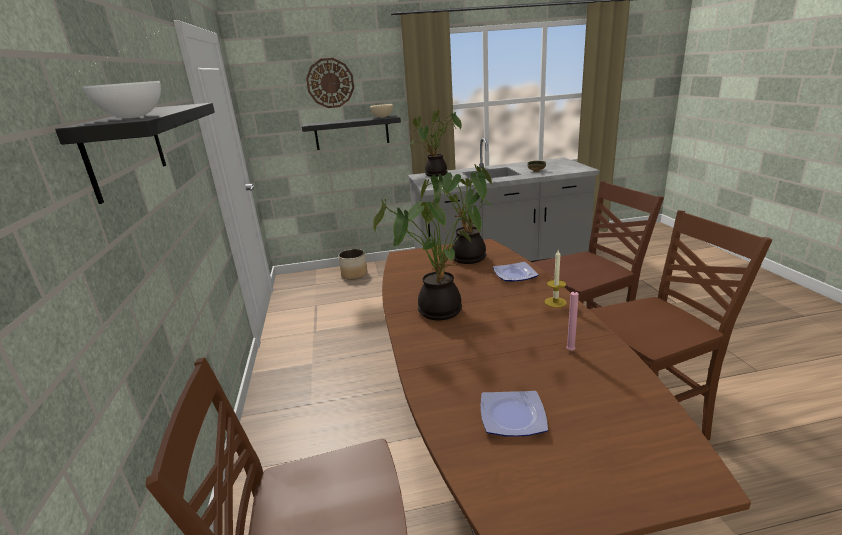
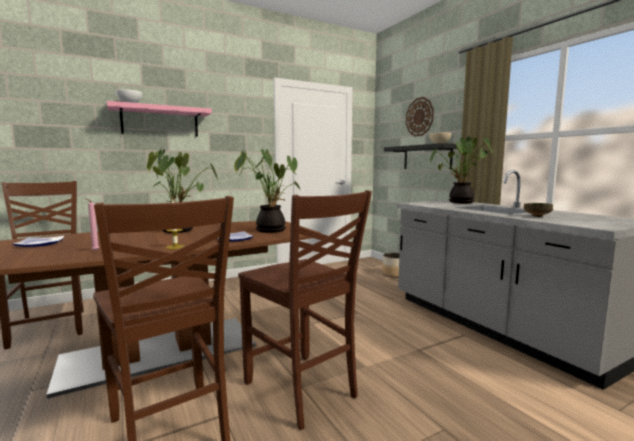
camera: 70 degrees right, 15 degrees down
(127, 149) = (160, 122): black shelf -> pink shelf

